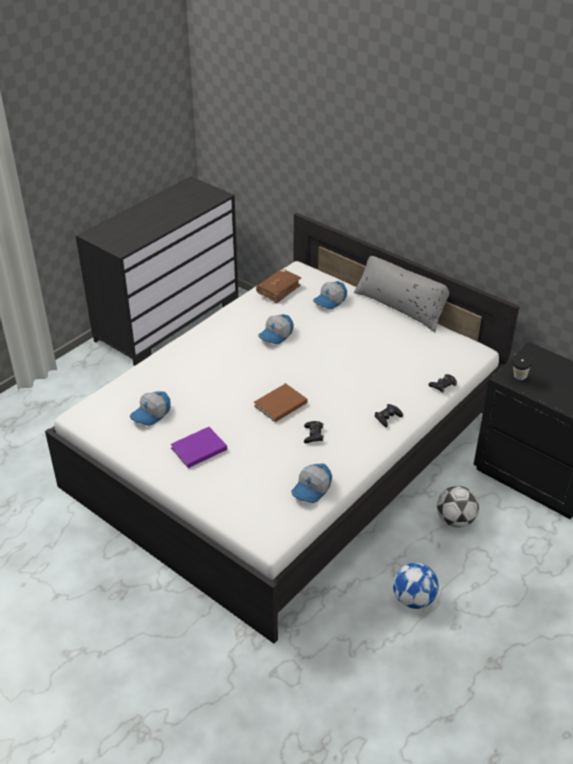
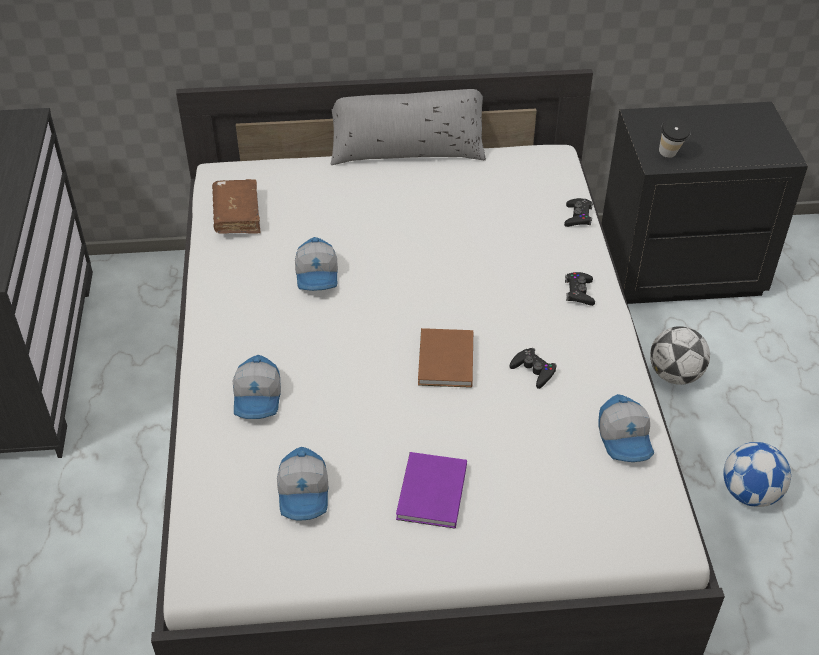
camera: 45 degrees left, 5 degrees up
(330, 301) = (320, 191): cap -> cap (258, 398)

